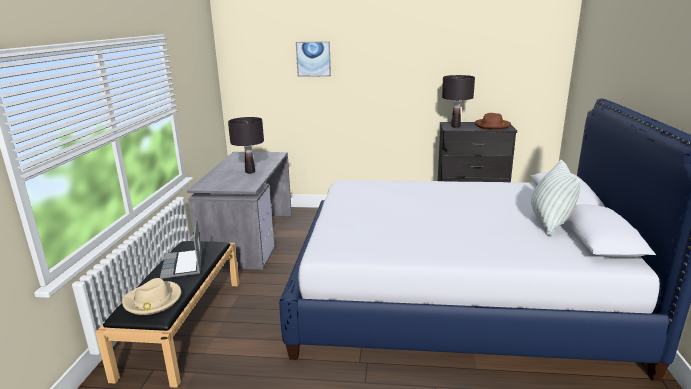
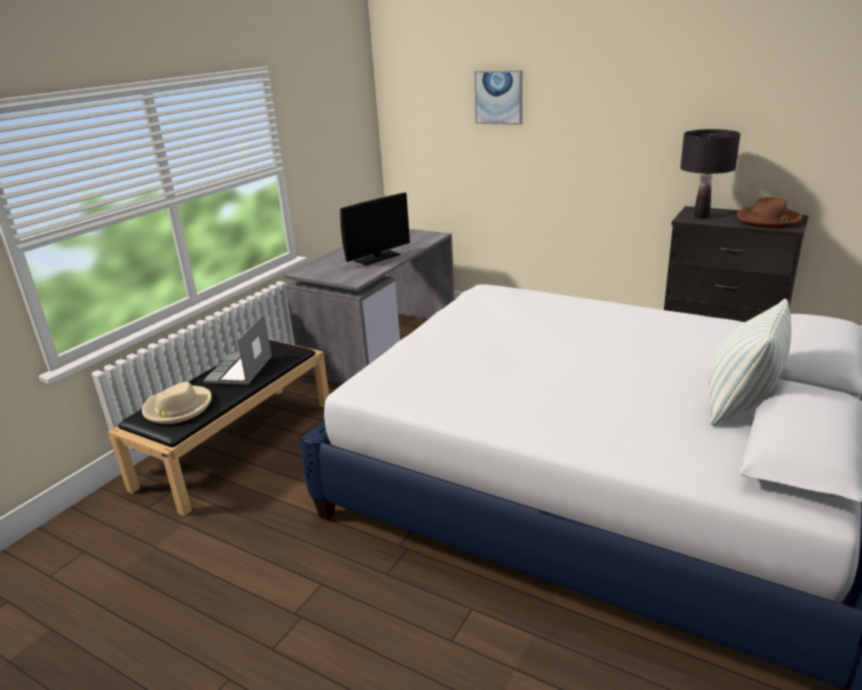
camera: 25 degrees right, 5 degrees up
(250, 172) = (377, 257): black table lamp -> monitor

